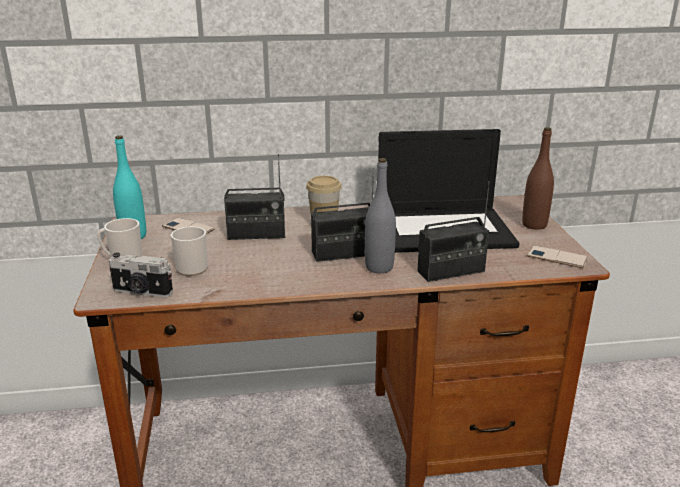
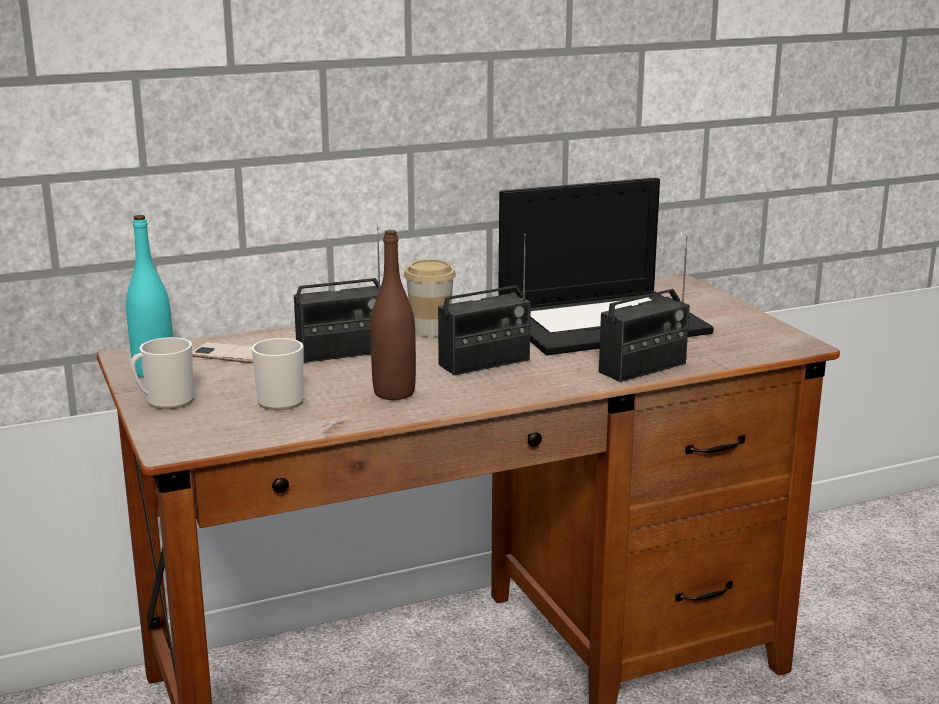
camera: 15 degrees left, 5 degrees down
(142, 292) = (229, 435): camera -> none
(379, 267) = (545, 373): grey bottle -> none
(534, 225) = (717, 306): brown bottle -> brown bottle (394, 393)
(557, 257) = (767, 339): phone -> none

